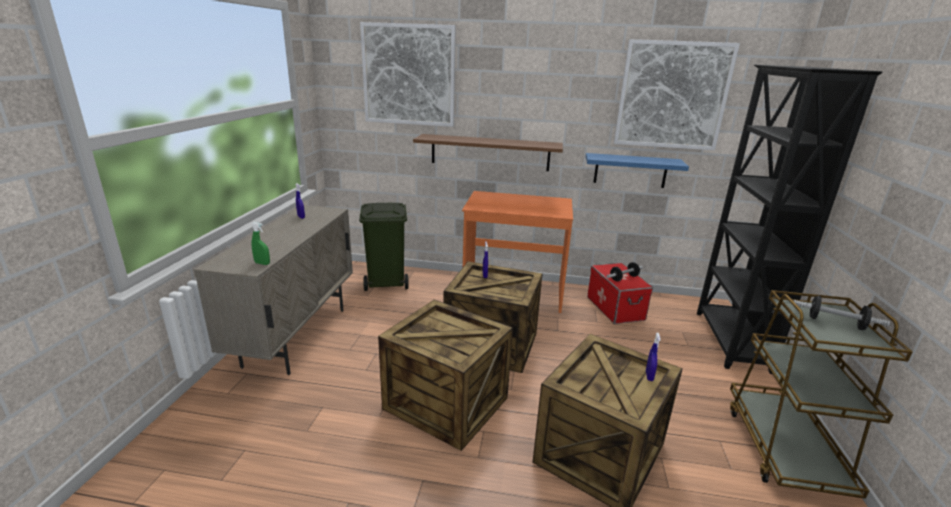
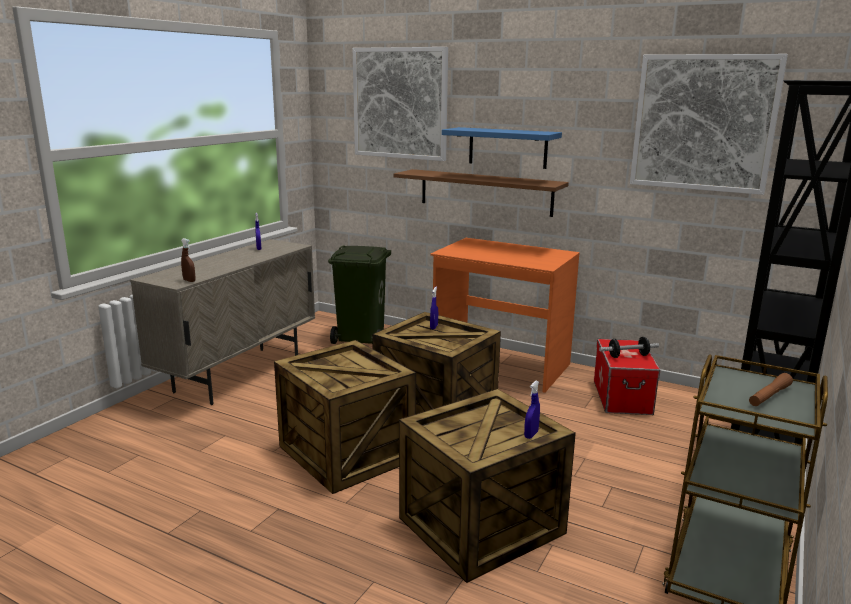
camera: 20 degrees right, 5 degrees down
(262, 263) = (189, 281): green spray bottle -> brown spray bottle
(630, 170) = (654, 219): blue shelf -> blue shelf (507, 147)
(835, 323) = (769, 396): dumbbell -> brown flashlight

